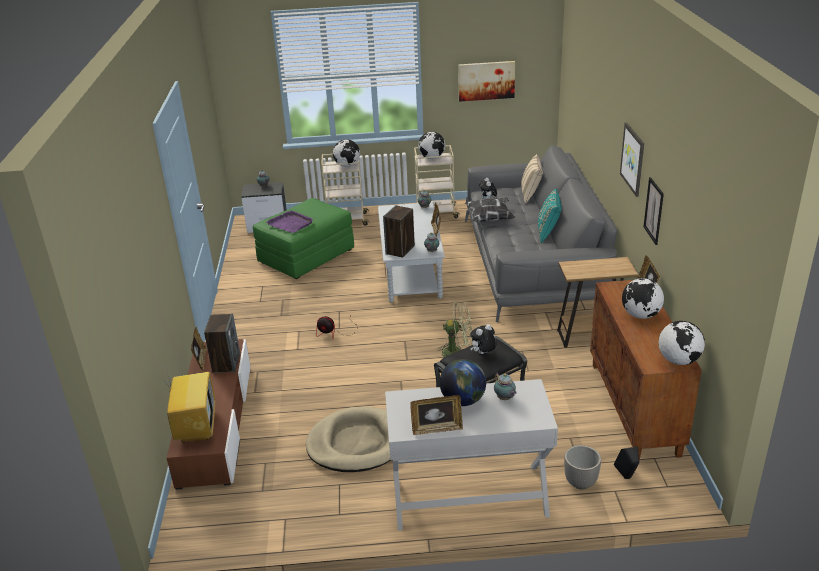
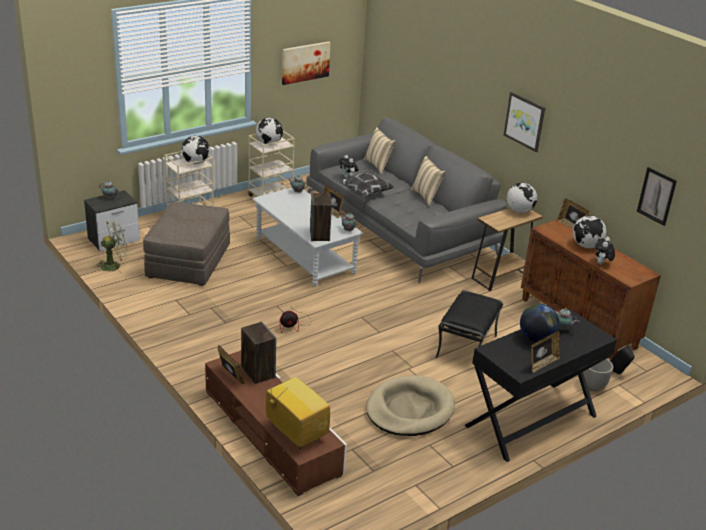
camera: 35 degrees left, 0 degrees up
(290, 223) = (186, 230): purple tray -> none
(306, 256) = (188, 261): green ottoman -> grey ottoman
(457, 353) = (414, 316): green fan -> green fan (115, 265)
(469, 497) = (531, 421): white console table -> black console table
(483, 354) = (473, 306): plush toy -> plush toy (601, 264)
(548, 233) = (426, 196): turquoise pillow -> beige pillow
(654, 211) = (565, 161): picture -> picture (656, 196)
(678, 360) = (641, 272): globe -> globe (519, 211)

